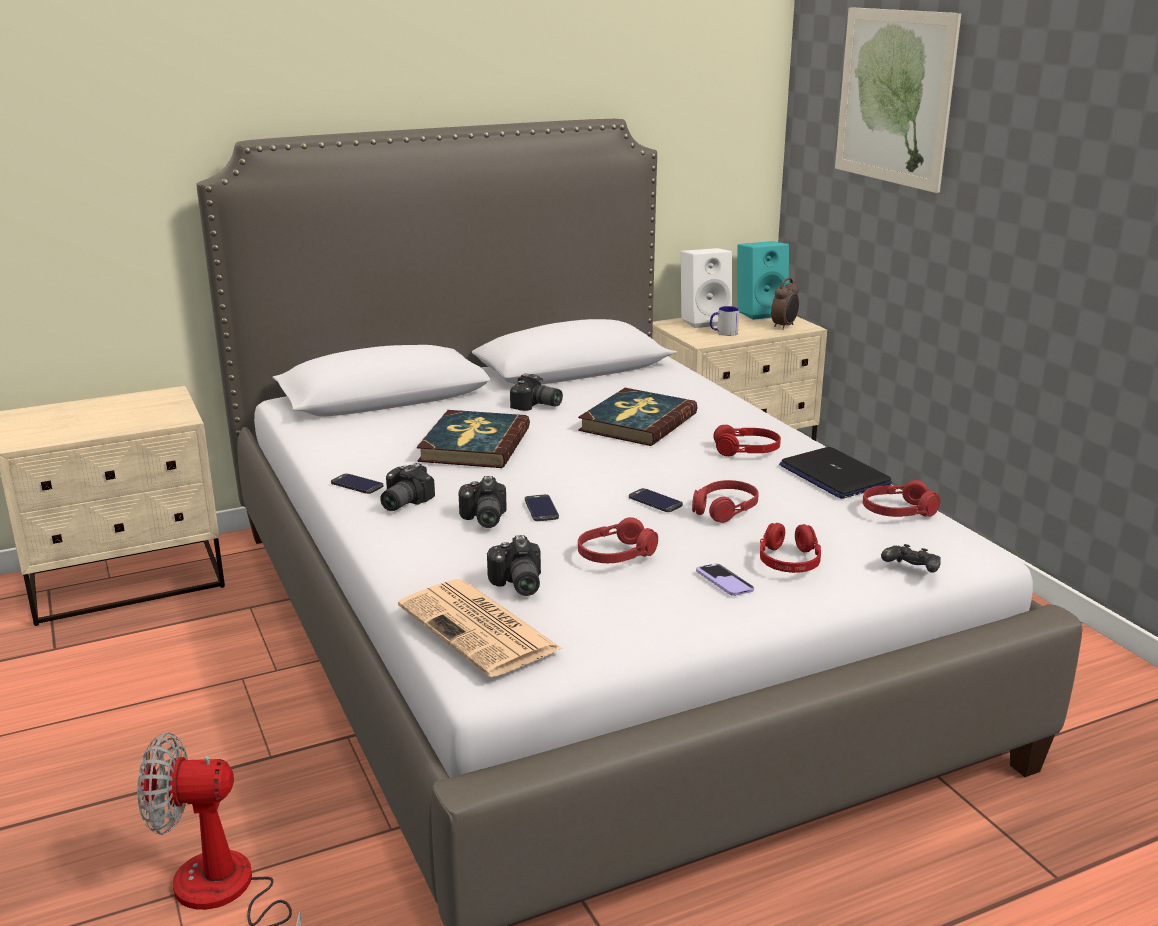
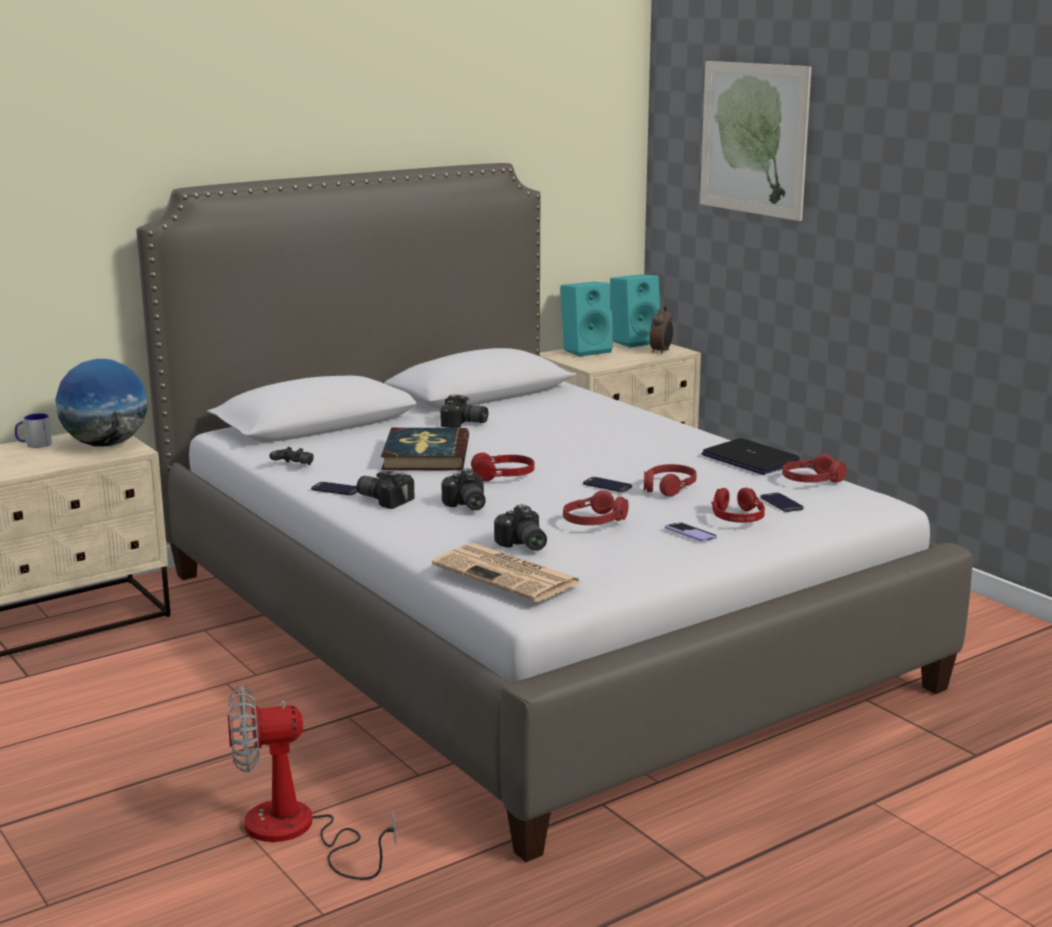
camera: 10 degrees left, 5 degrees down
(159, 410) = (106, 444): none -> globe
(401, 502) = (385, 499): camera -> camera turned 105 degrees clockwise
(541, 508) = (513, 495): phone -> phone (781, 503)
(637, 422) = (562, 431): book -> none
(705, 321) = (586, 350): white speaker -> turquoise speaker
(723, 333) = (608, 359): mug -> mug (34, 444)
(746, 451) = (668, 446): red headphones -> red headphones (503, 476)
(911, 570) = (836, 517): black game controller -> black game controller (293, 466)

